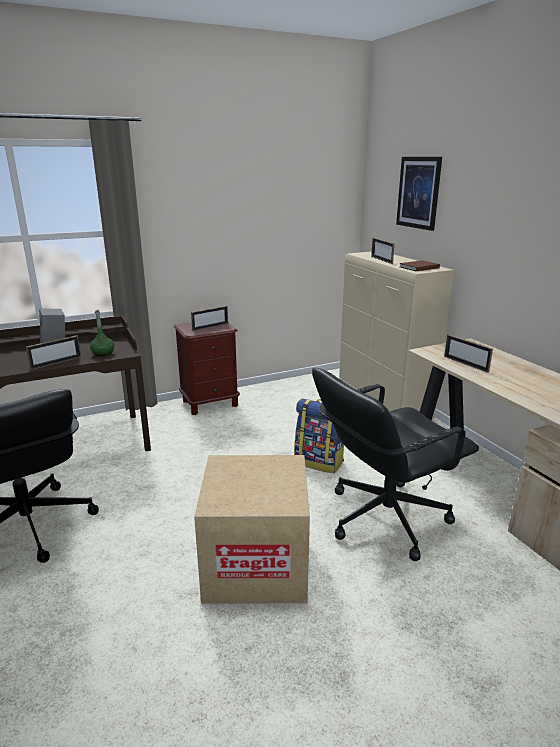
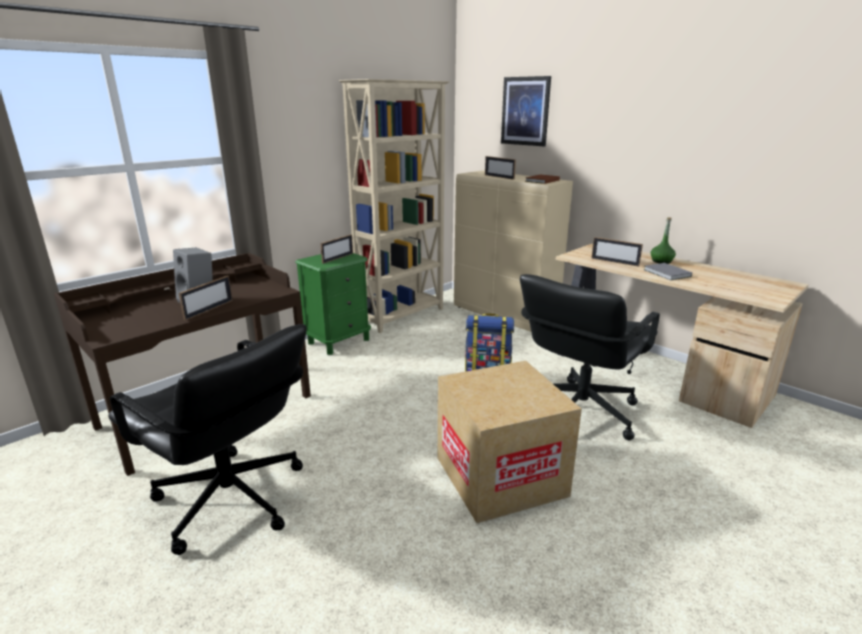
camera: 20 degrees left, 0 degrees up
(103, 353) = (254, 294): green bottle -> green bottle (661, 261)
(210, 403) = (339, 341): brown nightstand -> green nightstand
(284, 387) = (402, 315): none -> beige bookcase
(511, 385) = (667, 273): none -> grey book

